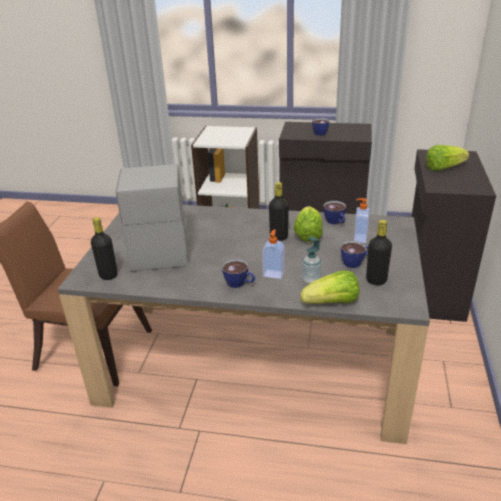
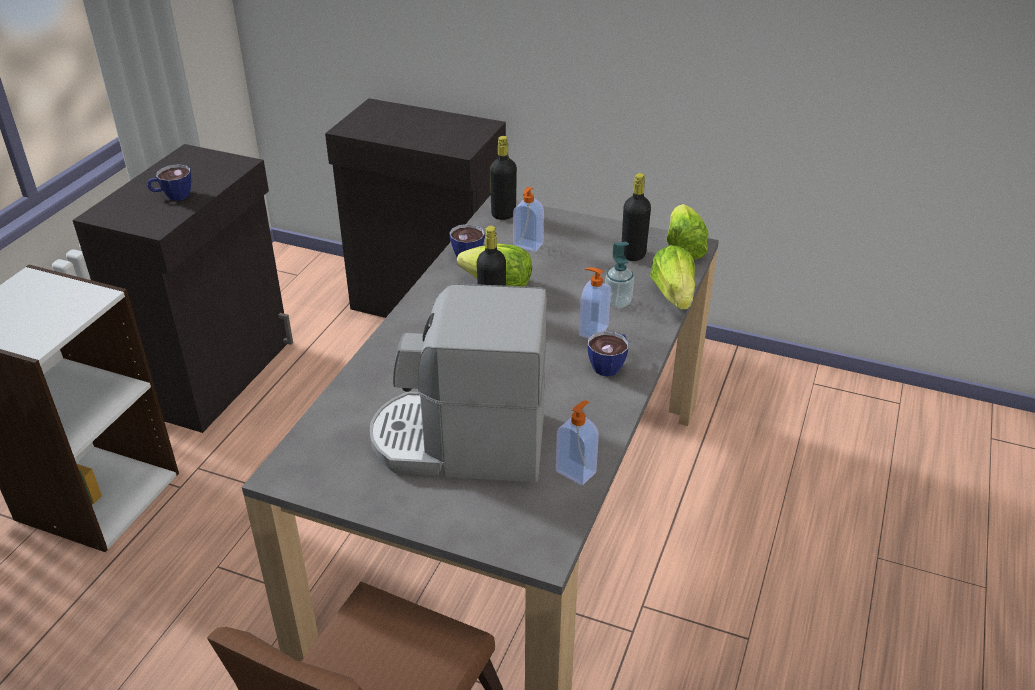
camera: 80 degrees left, 5 degrees up
(108, 275) = (539, 513): black bottle -> black bottle (503, 214)
(140, 283) = (576, 471): none -> soap dispenser
(355, 262) = (587, 261): cup -> none
(443, 168) = (405, 131): lettuce -> lettuce (683, 248)

